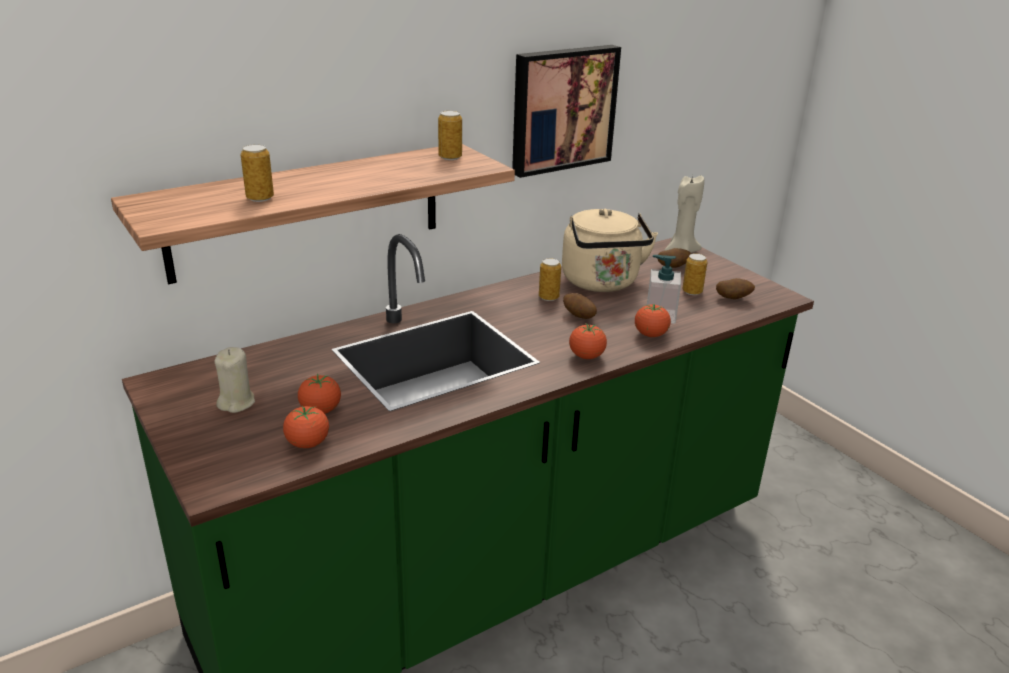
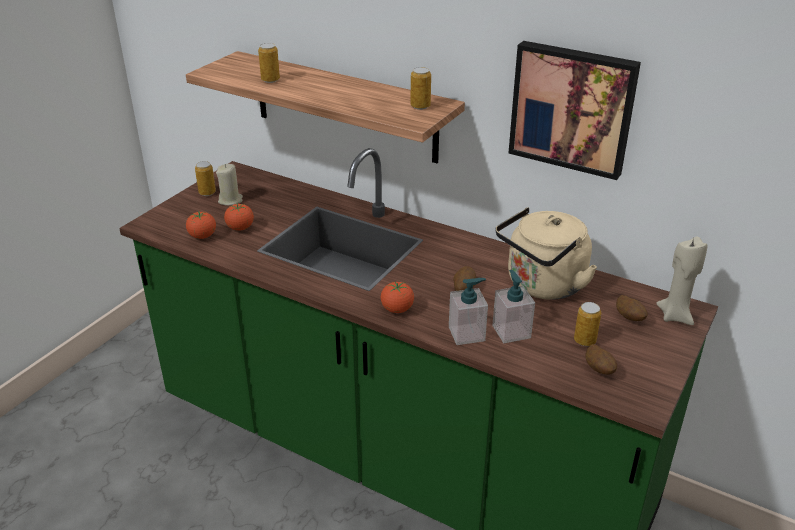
camera: 65 degrees right, 5 degrees up
(548, 297) = (483, 266): can -> can (207, 193)
(650, 335) = (467, 334): tomato -> soap dispenser

